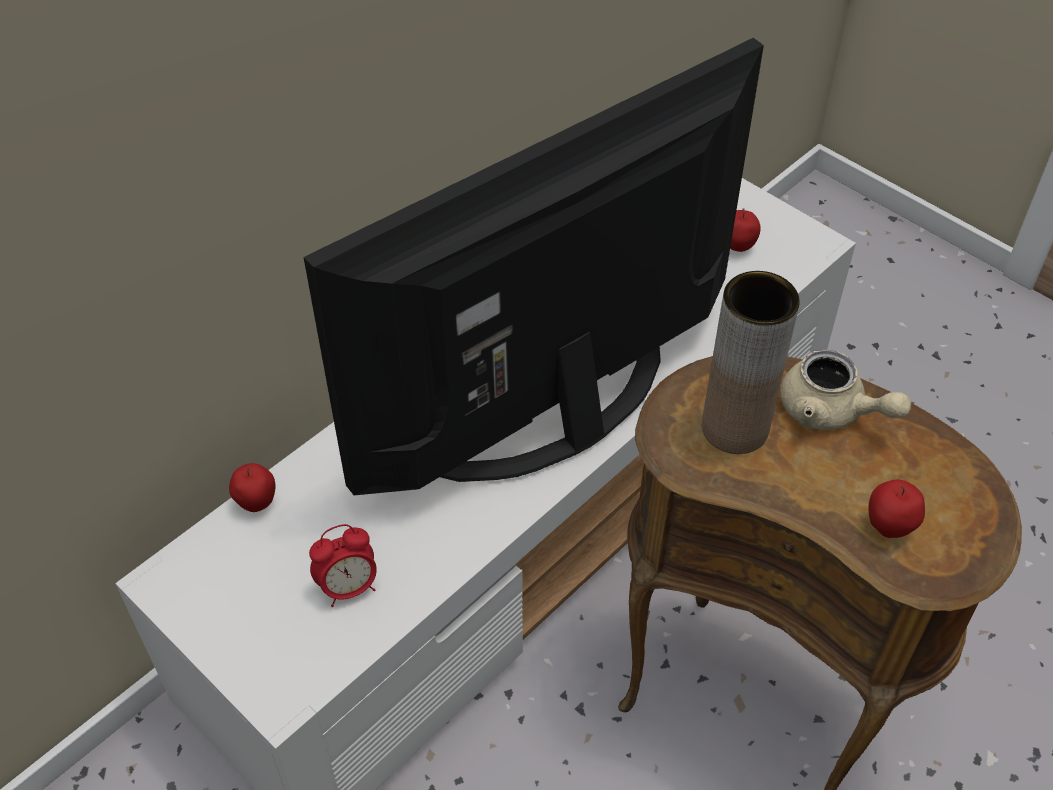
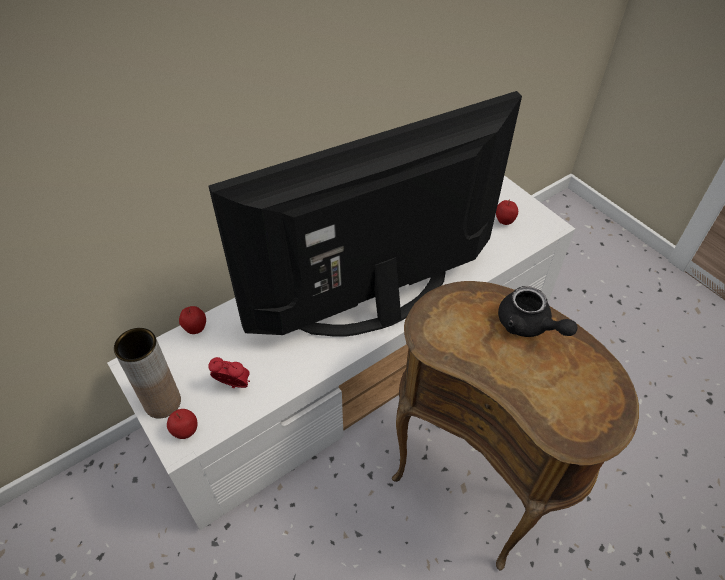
camera: 10 degrees right, 0 degrees up
(348, 587) = (234, 386): alarm clock -> alarm clock turned 150 degrees counterclockwise
(734, 428) = (465, 327): brown vase -> brown vase (162, 402)
(831, 412) = (528, 326): beige teapot -> black teapot
(888, 528) = (550, 405): apple -> apple (186, 432)

